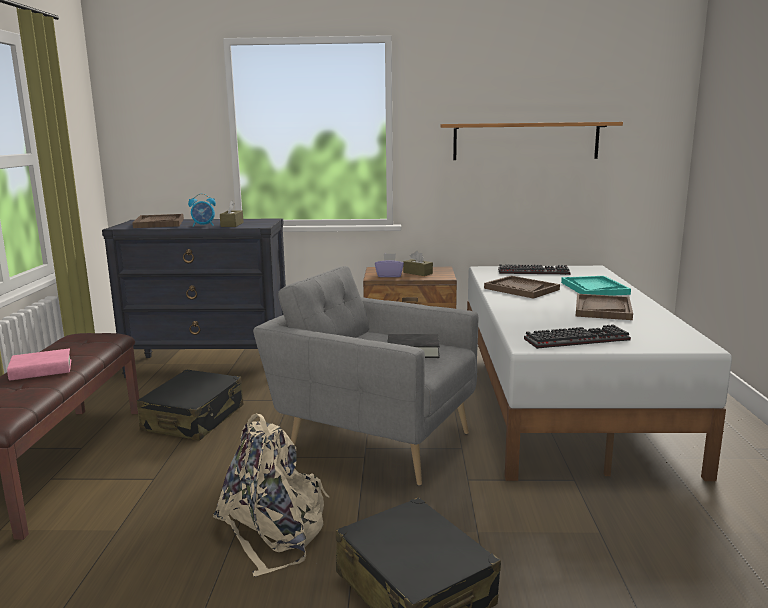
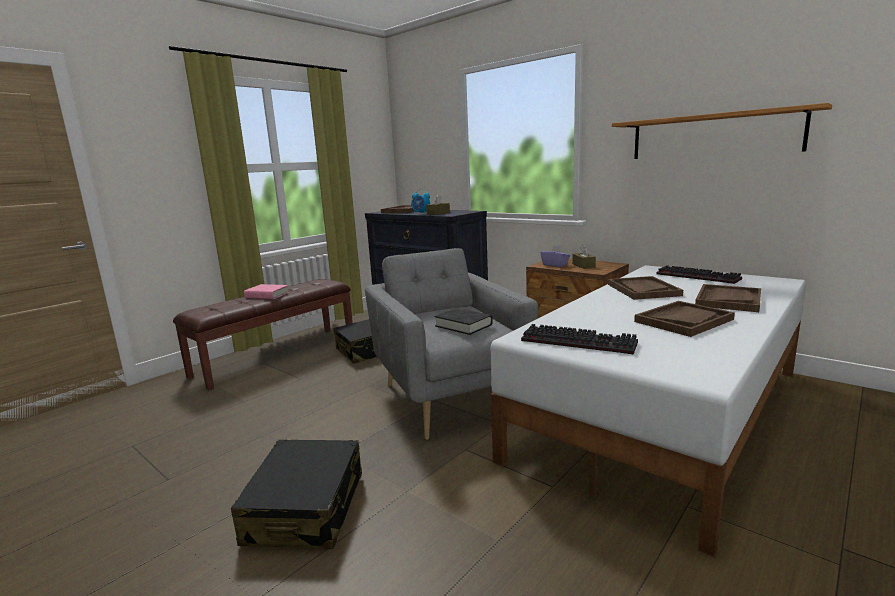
camera: 40 degrees right, 0 degrees up
(274, 530) = (302, 432): beige backpack -> none
(594, 288) = (728, 300): turquoise tray -> brown tray

